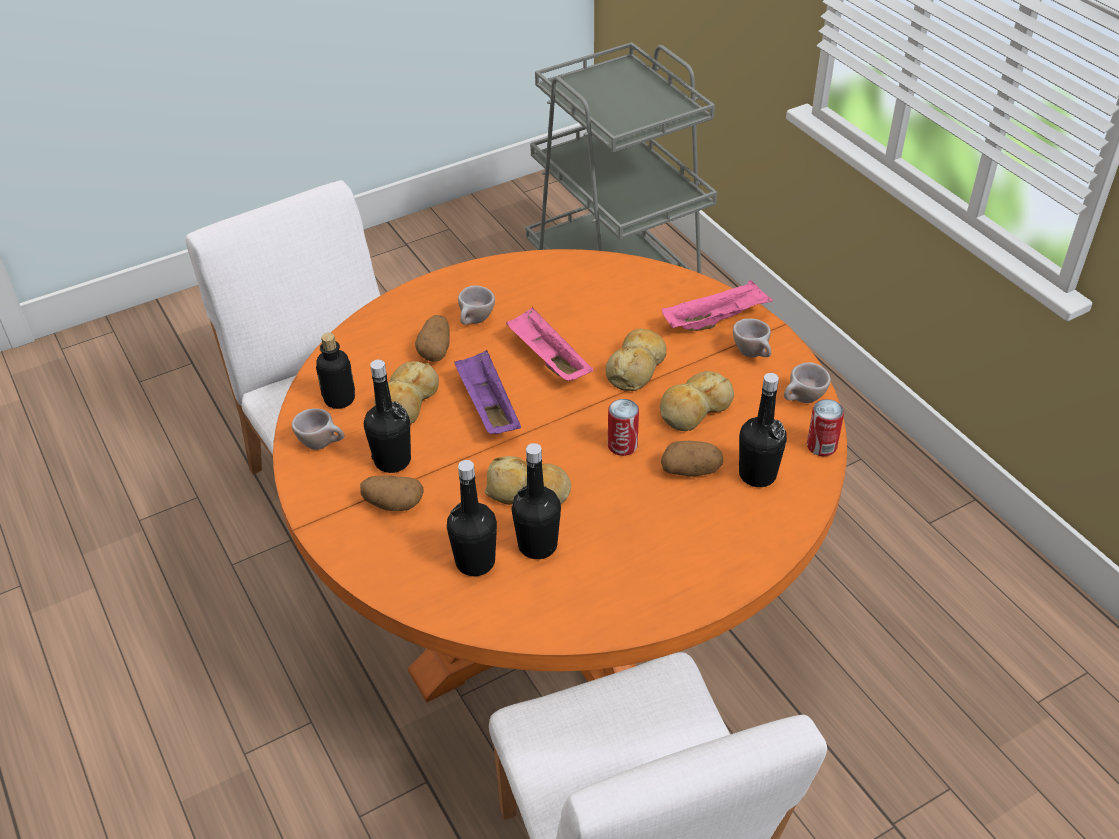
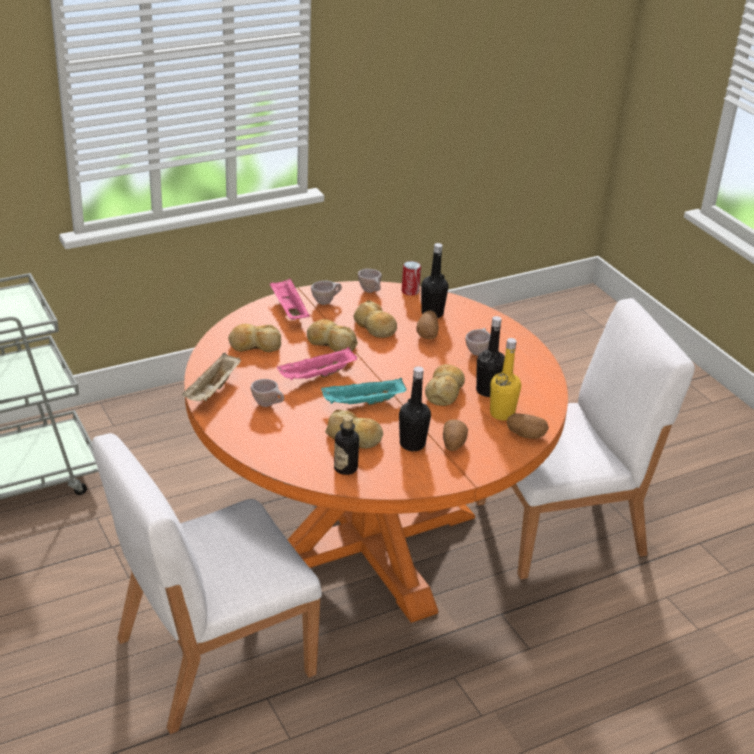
camera: 90 degrees left, 10 degrees down
(322, 444) = (393, 475): beige cup -> beige cup (477, 351)
(436, 350) = (297, 423): potato -> potato (525, 435)
(475, 562) = (502, 414): black bottle -> yellow bottle
(487, 407) = (362, 403): purple tray -> turquoise tray
(501, 275) = (213, 390): none -> beige tray
(614, 298) = (254, 345): none -> bread
(622, 445) = (404, 355): can -> none

